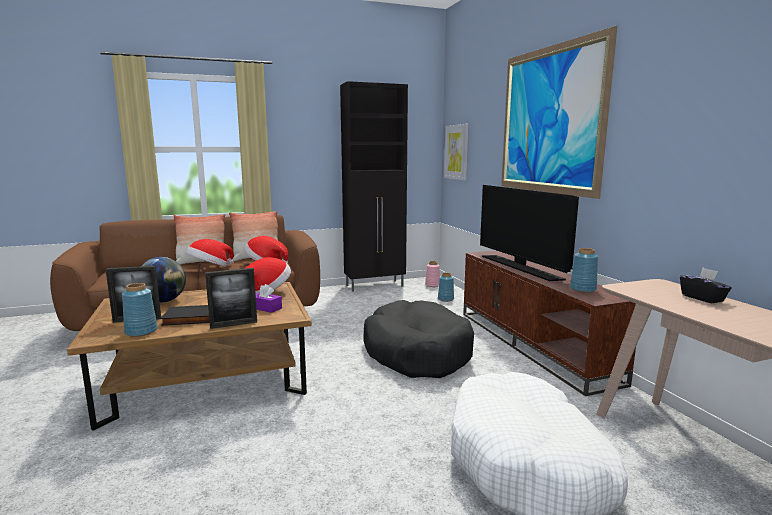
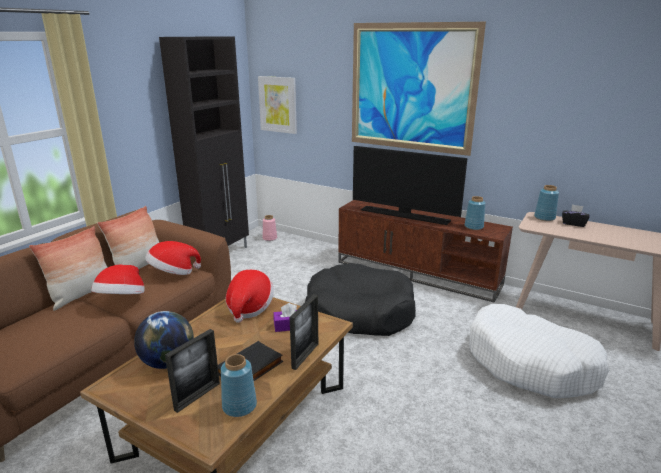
camera: 40 degrees left, 10 degrees up
(446, 299) = (303, 250): blue vase -> blue vase (545, 218)

